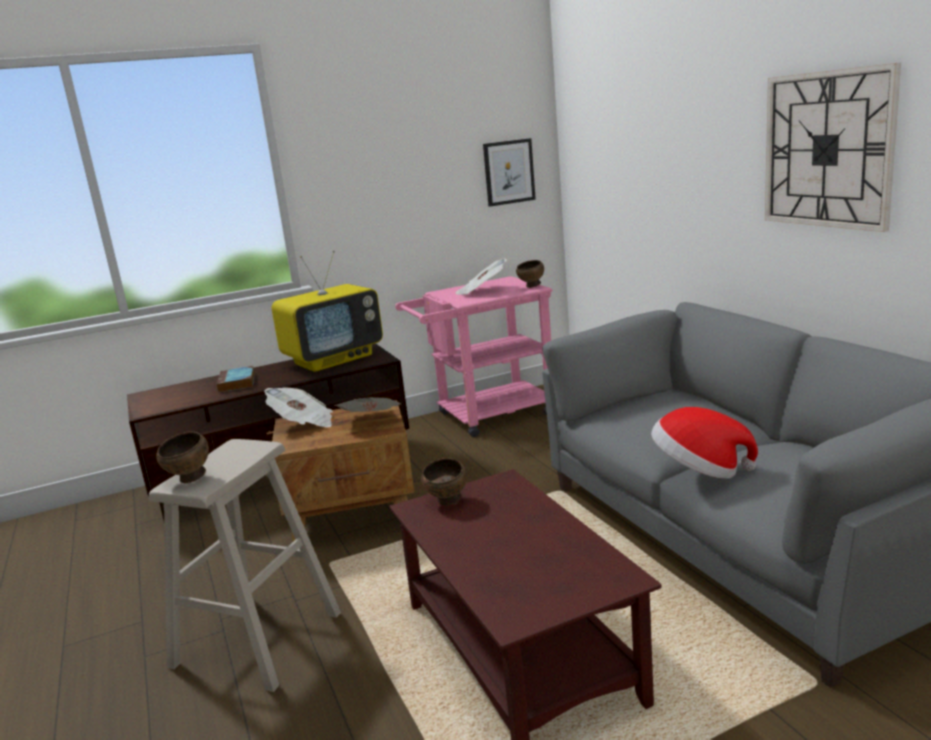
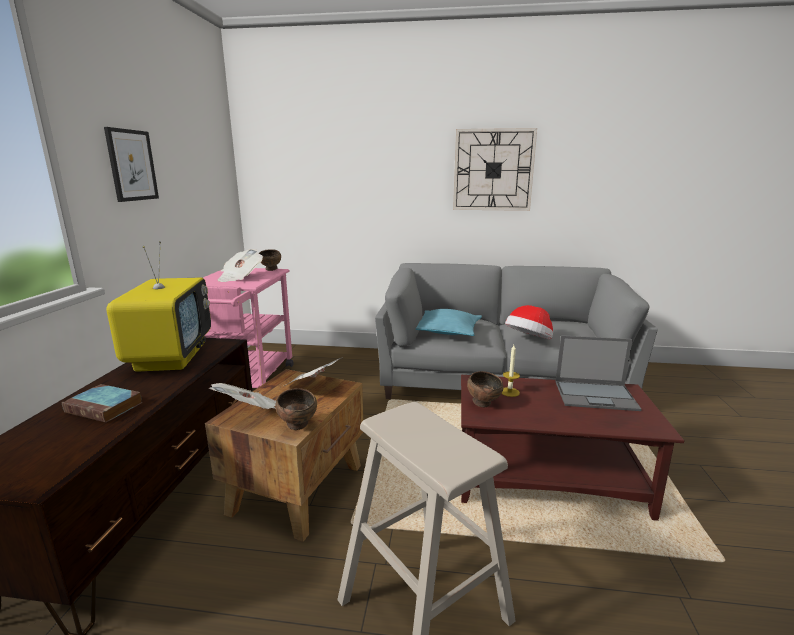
camera: 60 degrees left, 0 degrees up
(190, 479) = (449, 458): brown bowl -> brown bowl (298, 426)
(499, 506) = (509, 392): none -> candle
(509, 172) = (216, 182): picture -> picture (132, 165)
(566, 559) = (596, 395): none -> laptop
(639, 419) = (447, 331): none -> turquoise pillow

